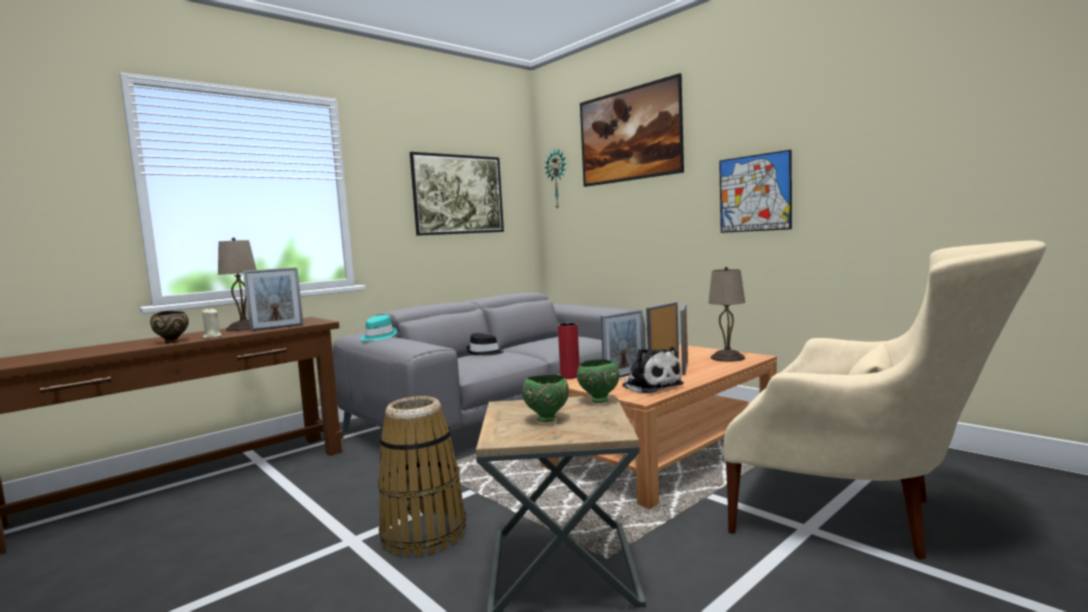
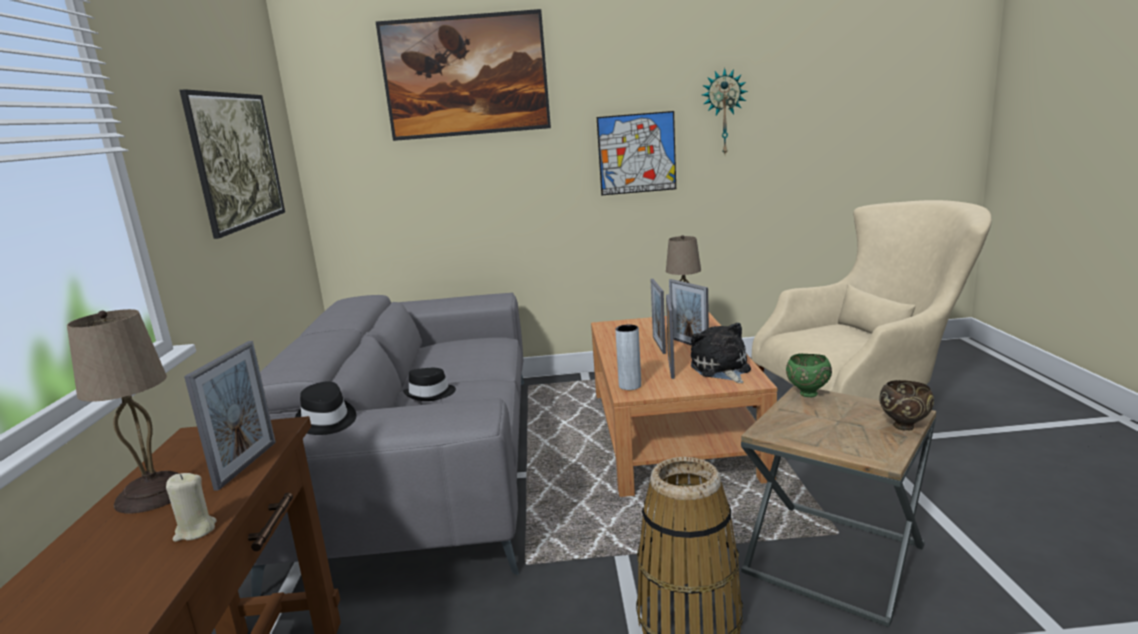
camera: 50 degrees left, 10 degrees up
(172, 342) = (143, 579): brown bowl -> brown bowl (904, 426)
(378, 336) = (326, 421): turquoise hat -> black hat
(547, 419) = (841, 425): green bowl -> none
(557, 179) = (337, 128): wall clock -> wall clock (723, 112)
(570, 376) = (630, 386): red vase -> grey vase
(650, 385) = (721, 369): plush toy -> plush toy turned 105 degrees counterclockwise

